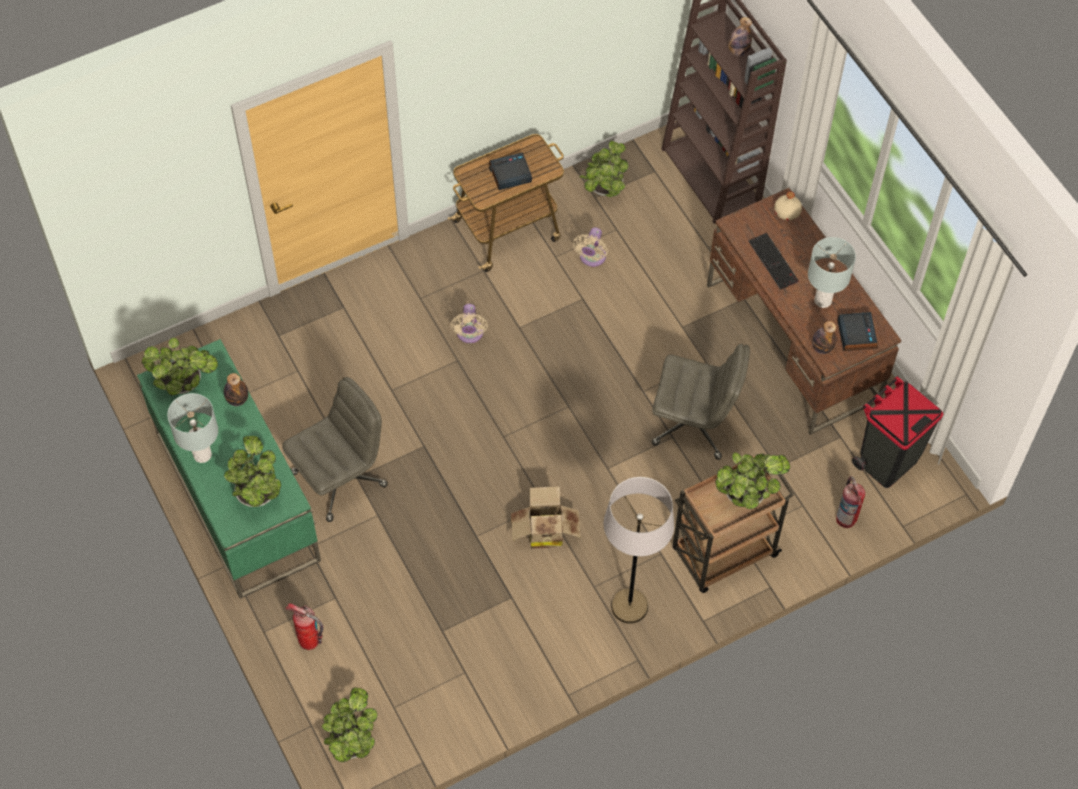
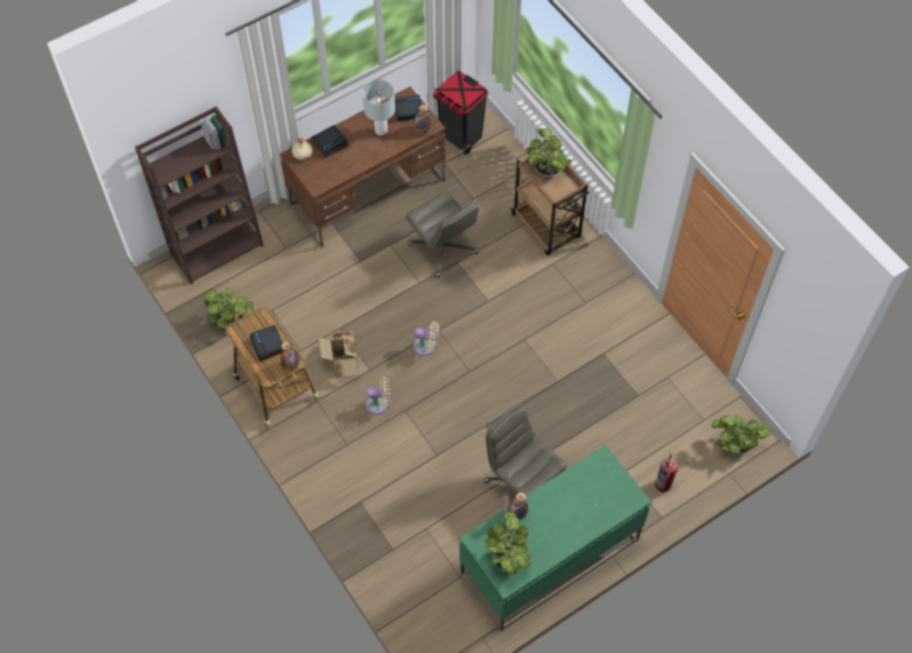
camera: 95 degrees left, 0 degrees up
(202, 454) = (572, 532): grey table lamp -> none
(256, 492) = (599, 485): potted plant -> none
(544, 531) = (546, 337): cardboard box -> cardboard box (342, 362)
(591, 258) = (300, 325): beige fan -> beige fan (426, 347)
(629, 606) = (597, 280): grey floor lamp -> none
(694, 423) = (443, 249): grey office chair -> grey office chair turned 135 degrees clockwise
(738, 51) = (186, 154): bottle -> bottle (291, 365)
(774, 261) = (349, 160): keyboard -> none
(803, 242) = (330, 143): none -> alarm clock
(846, 518) = (508, 158): fire extinguisher -> none

